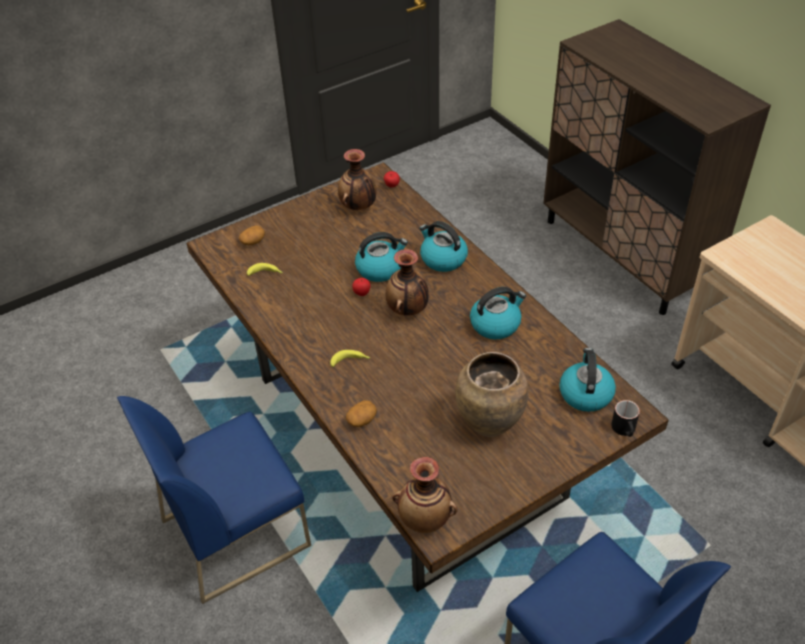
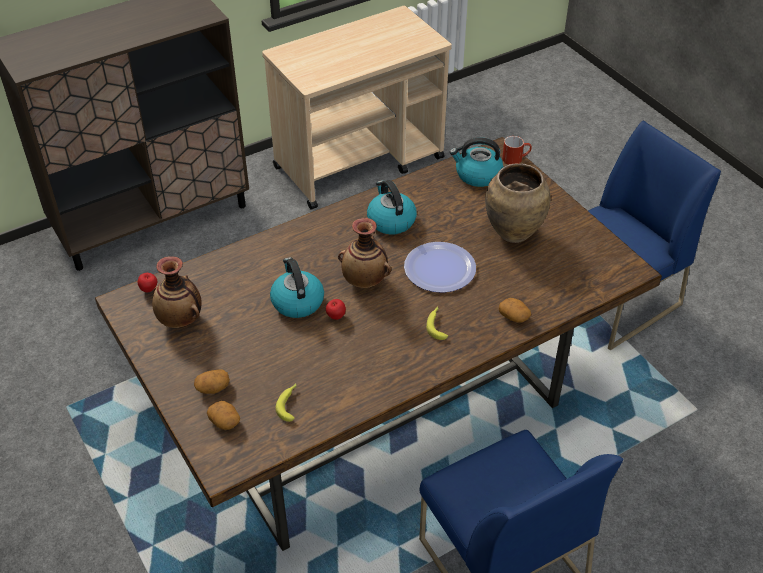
camera: 90 degrees left, 0 degrees up
(286, 231) = (213, 388): none -> potato
(425, 519) = (619, 276): vase -> none
(428, 362) = (439, 268): none -> plate
(442, 259) = (289, 252): kettle -> none
(625, 430) = (516, 158): black mug -> red mug

